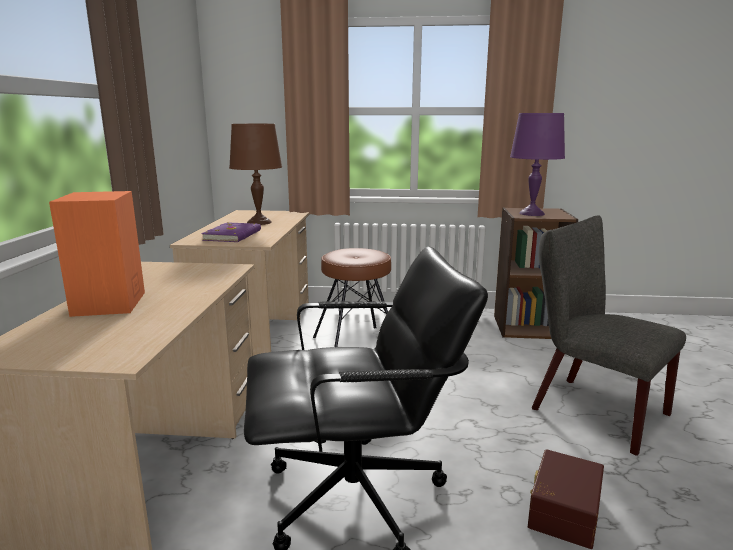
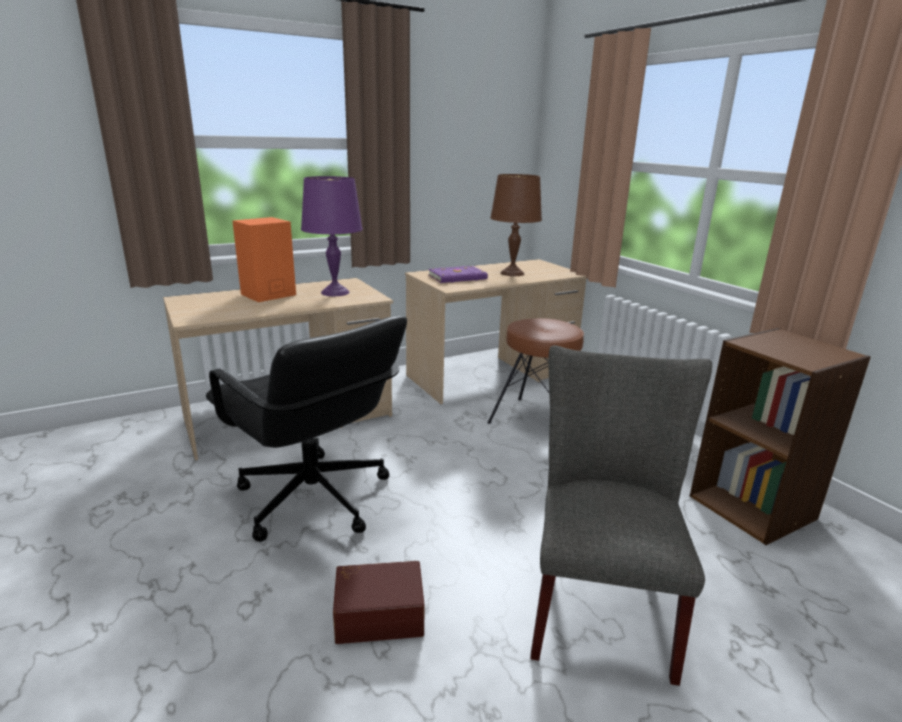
camera: 55 degrees right, 5 degrees up
(531, 213) = (778, 345): purple table lamp -> purple table lamp (334, 292)

